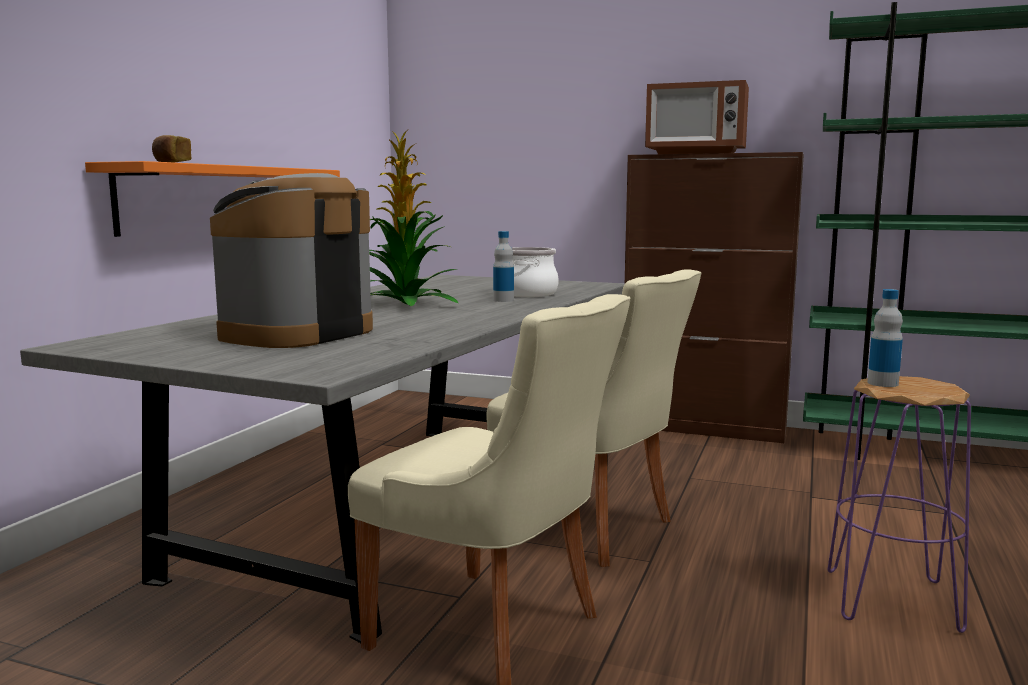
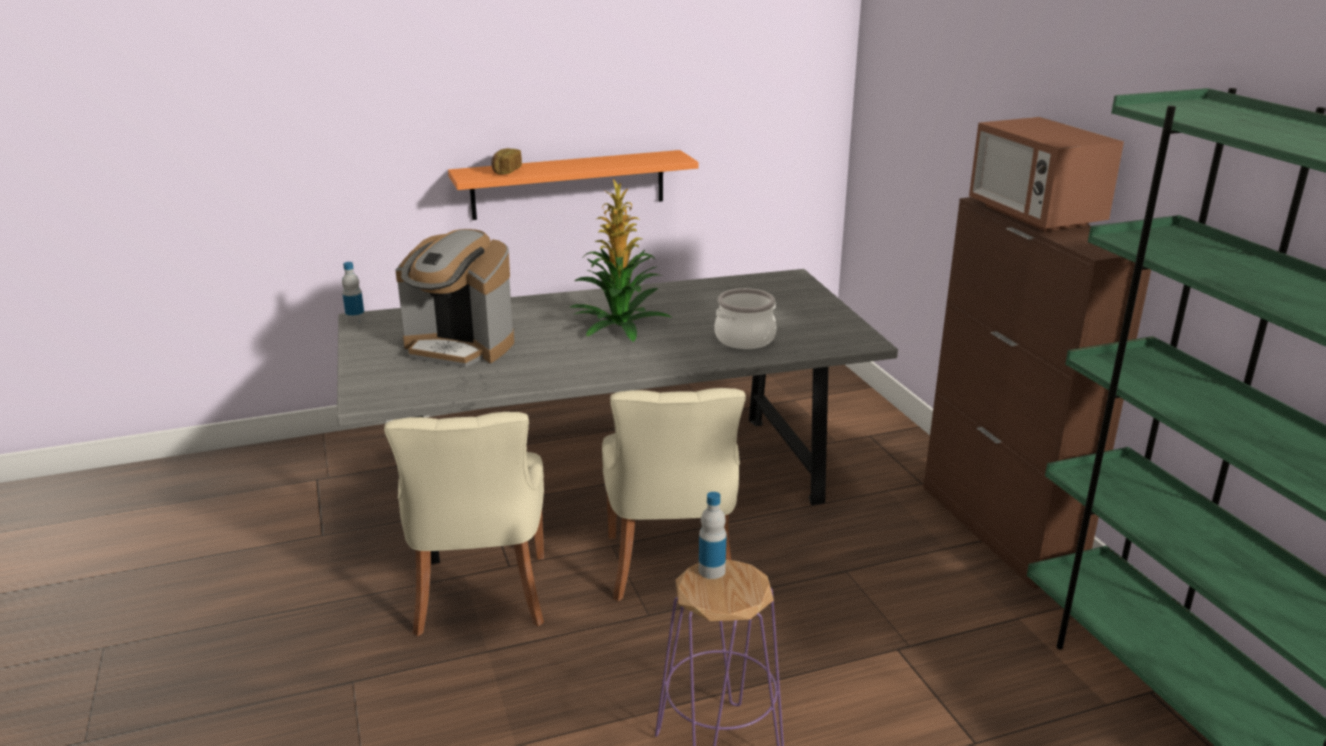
camera: 50 degrees right, 15 degrees up
(295, 334) = (460, 347): coffee machine -> coffee machine turned 150 degrees counterclockwise
(503, 300) = (694, 344): bottle -> bottle (355, 320)

